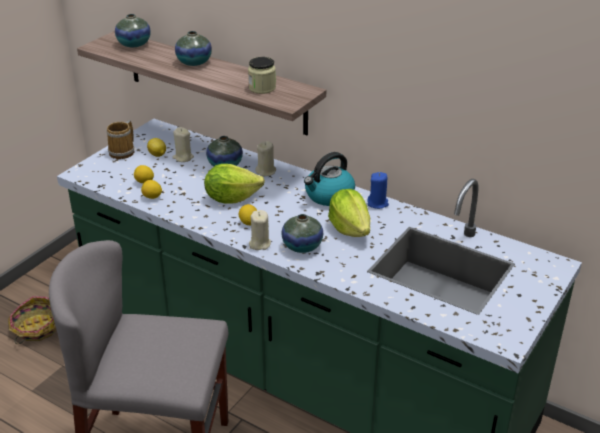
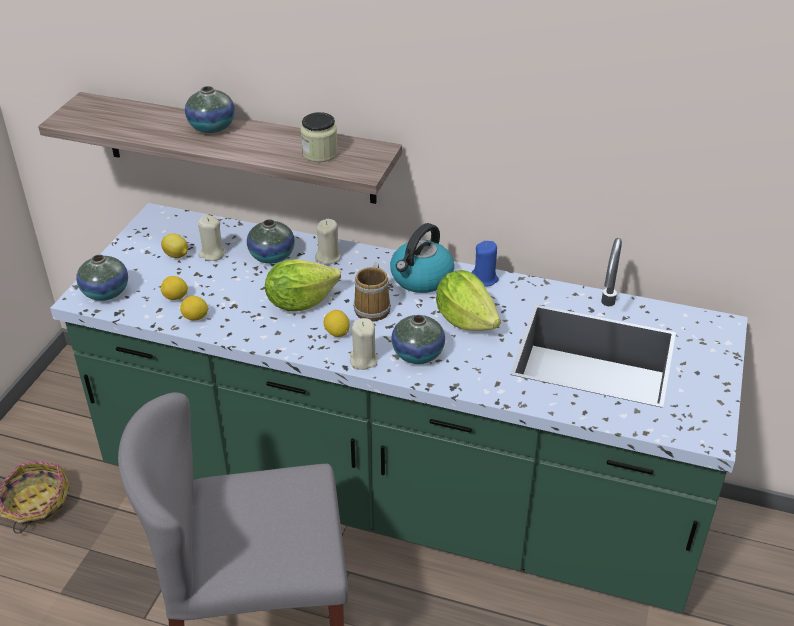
camera: 15 degrees left, 5 degrees up
(123, 152) = (128, 258): mug -> mug (374, 308)
(134, 44) = (116, 110): vase -> vase (106, 292)

